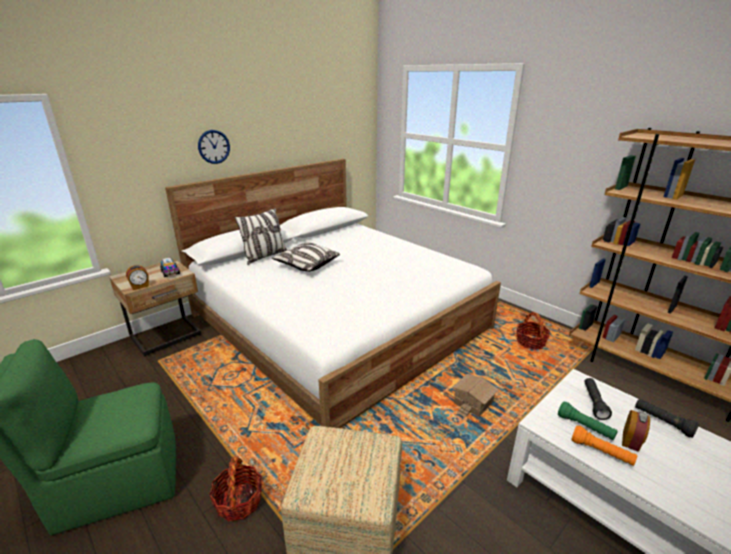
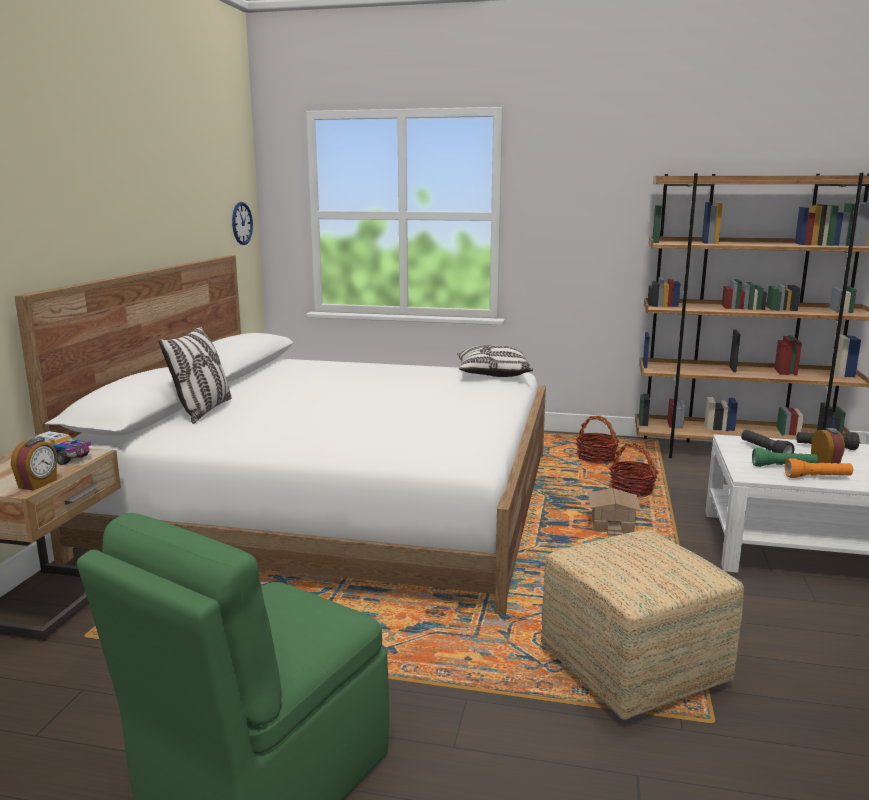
camera: 35 degrees left, 10 degrees down
(214, 146) = (76, 223): wall clock -> wall clock (241, 223)
(239, 501) = (484, 713): basket -> basket (632, 490)
(306, 265) = (295, 406): pillow -> pillow (492, 375)

